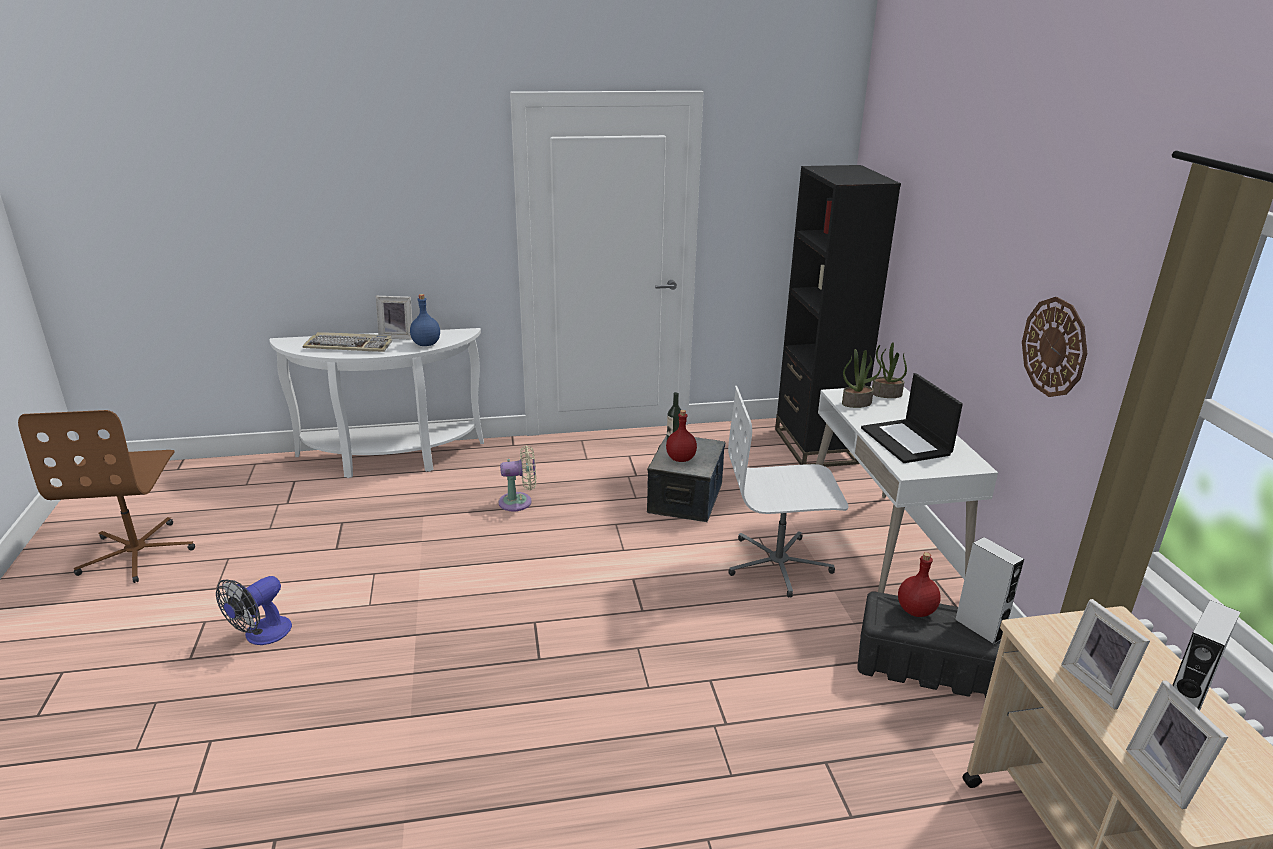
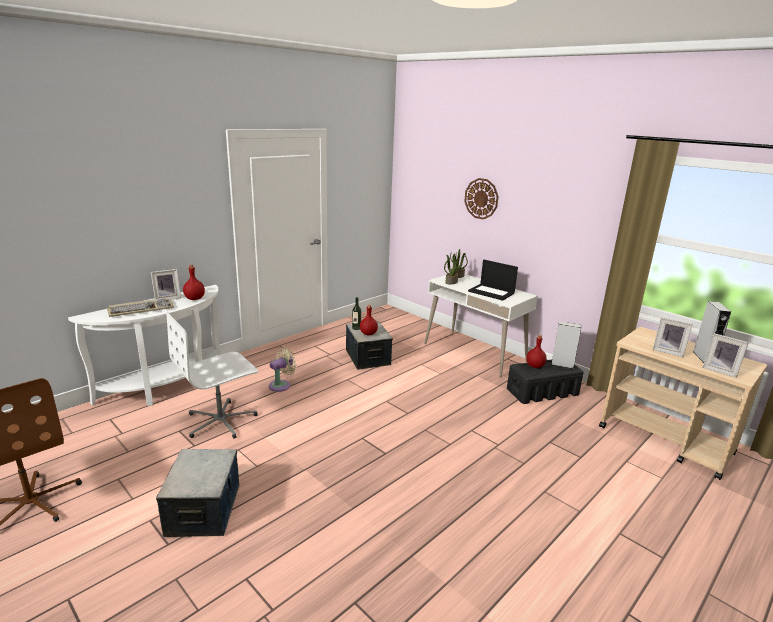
camera: 35 degrees left, 5 degrees down
(261, 635) = (204, 510): fan -> storage box
(426, 344) = (194, 298): blue bottle -> red bottle
(778, 564) = (442, 373): white office chair -> white office chair (221, 421)
(815, 446) = (399, 318): black bookcase -> none
(1054, 347) = (560, 231): wall clock -> wall clock (481, 198)

